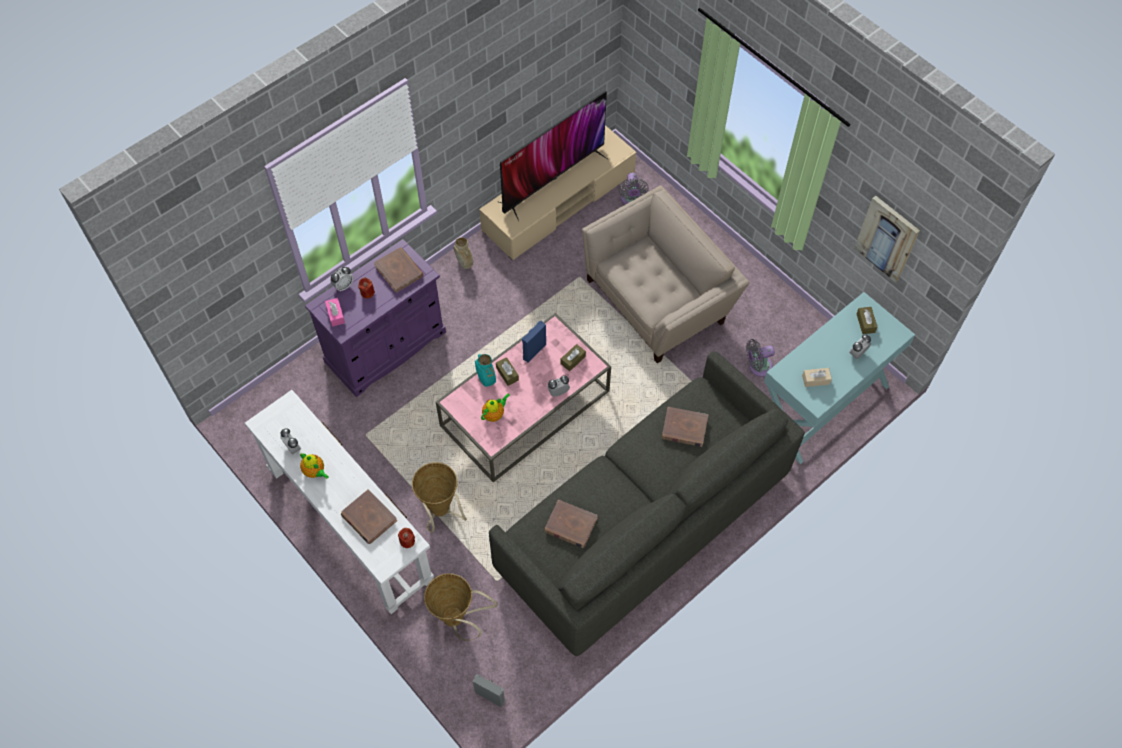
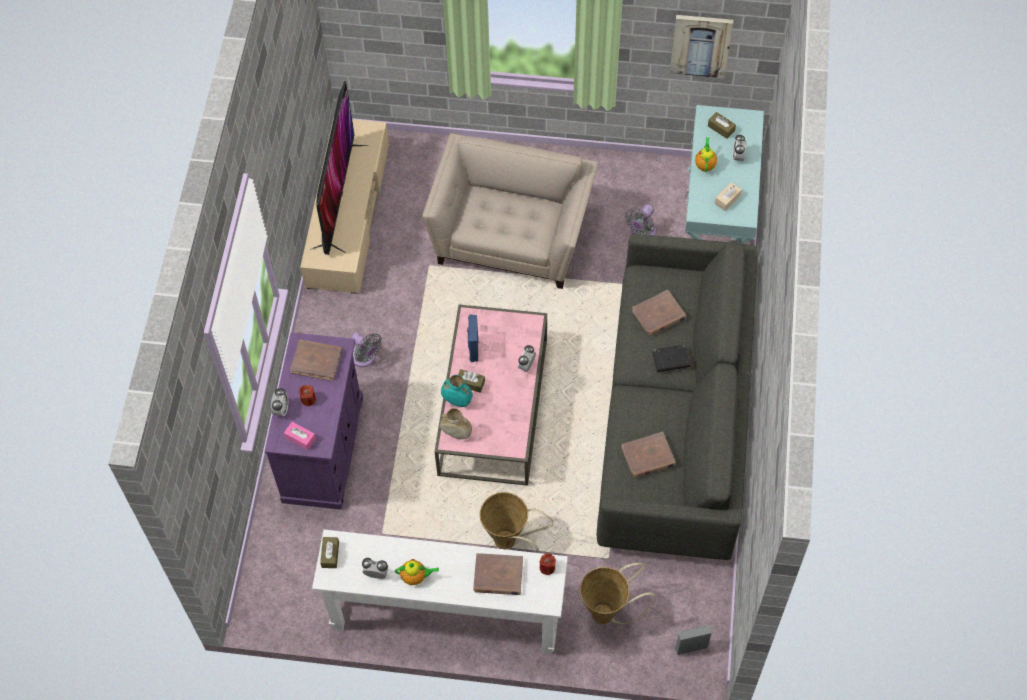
camera: 40 degrees left, 0 degrees up
(464, 263) = (318, 327): beige vase -> beige vase (457, 433)
(494, 414) = (493, 423): teapot -> teapot (705, 164)
(573, 360) = (512, 331): brown tissue box -> brown tissue box (330, 555)
(631, 199) = (407, 169): grey fan -> grey fan (365, 358)
(660, 468) = (671, 359): none -> black book

